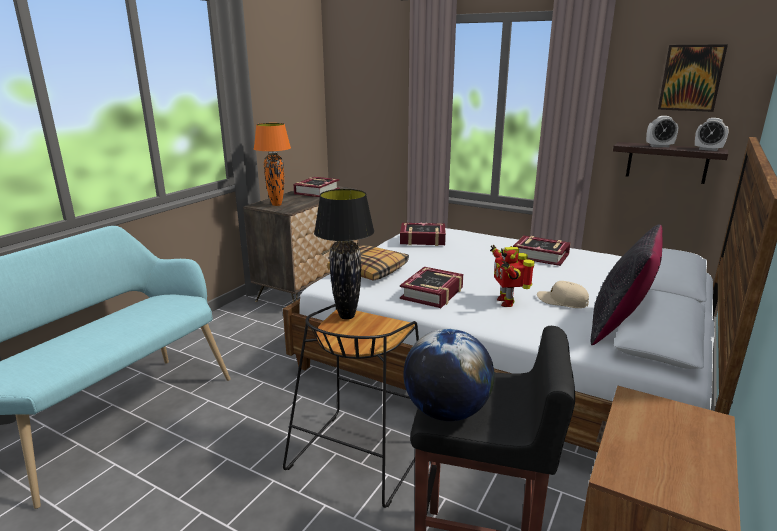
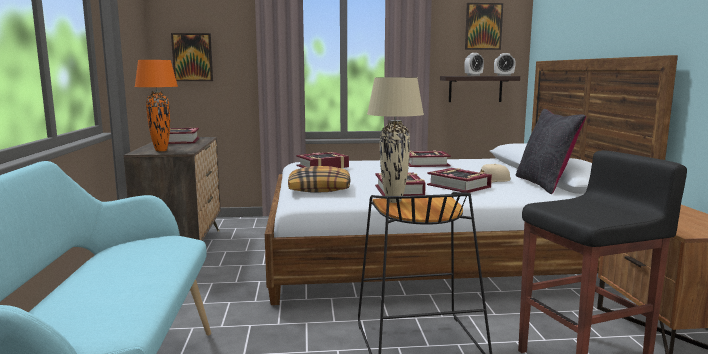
camera: 35 degrees left, 10 degrees down
(346, 316) = (394, 201): black table lamp -> beige table lamp
(358, 105) = (192, 57): none -> picture
(446, 412) = (589, 217): globe -> none
(507, 302) = (459, 186): toy robot -> book

